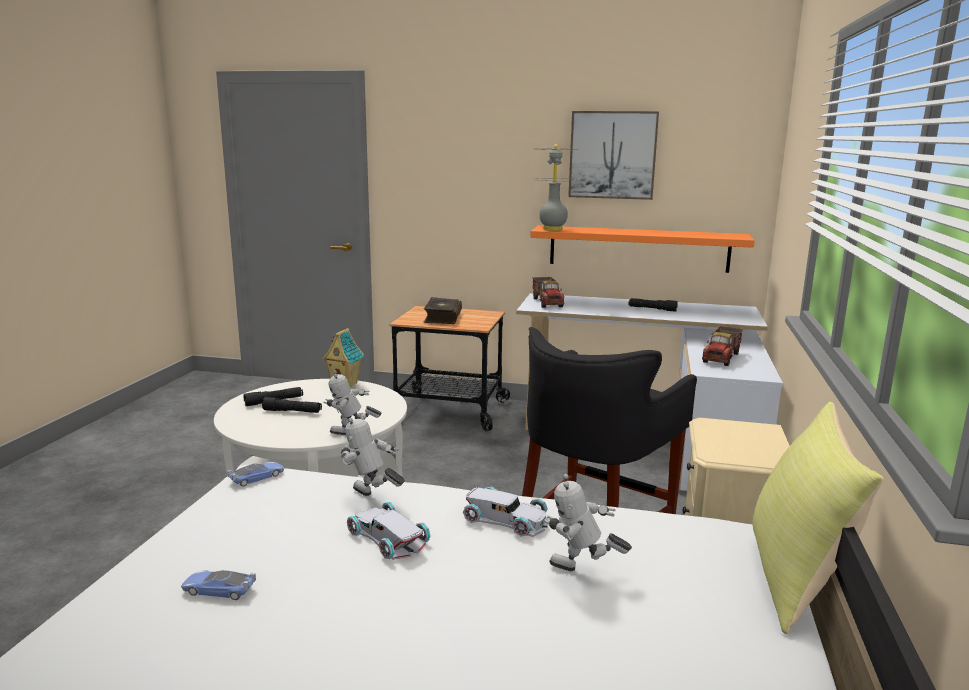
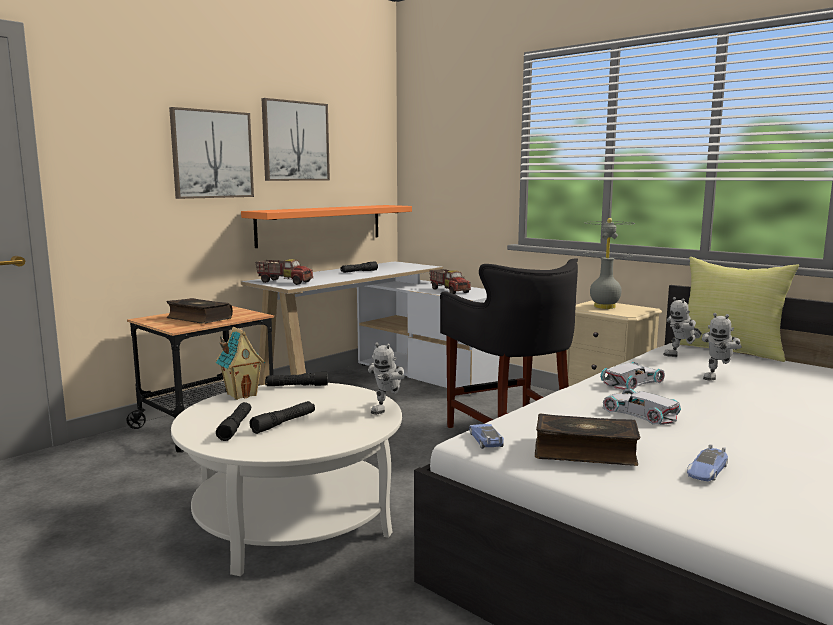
camera: 60 degrees left, 5 degrees down
(244, 522) = (585, 452): none -> book
(371, 498) = (571, 408): toy robot -> toy robot (681, 356)
(382, 393) = (297, 386): none -> black flashlight
(388, 536) = (640, 413): white toy car -> white toy car turned 60 degrees clockwise
(511, 169) = (212, 154): none -> picture
(553, 229) = (274, 211): grey table lamp -> grey table lamp (604, 306)

